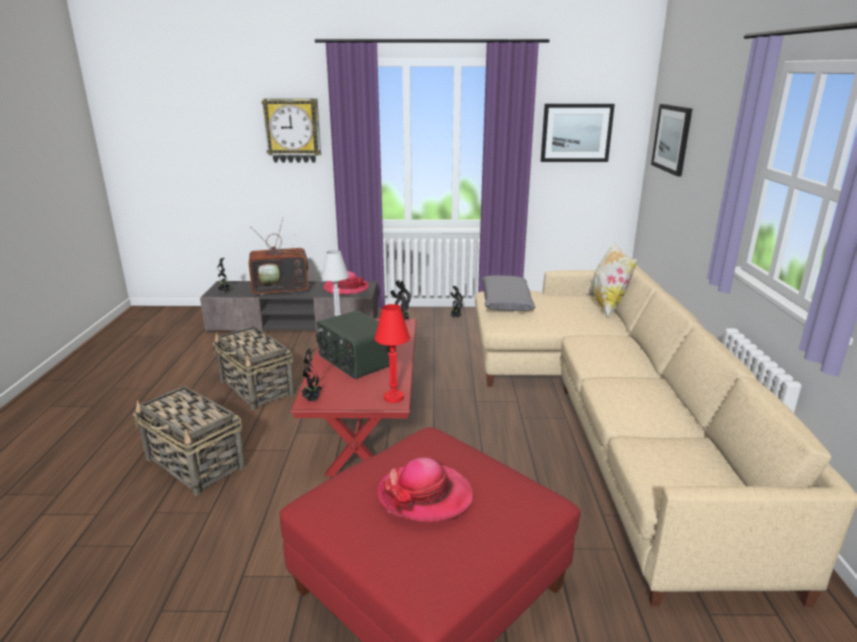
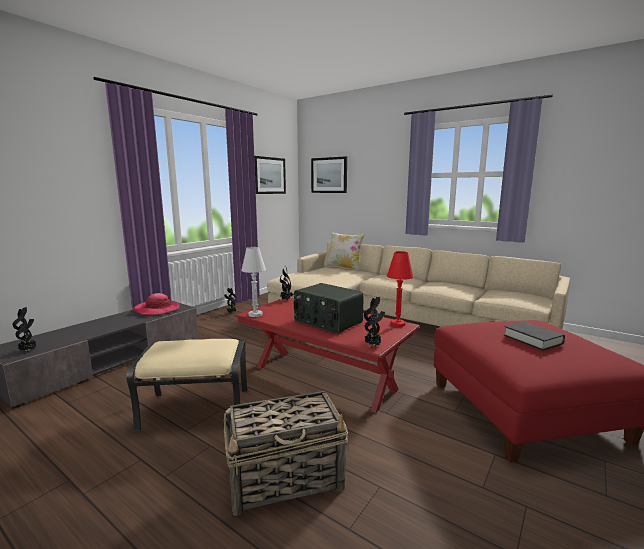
camera: 55 degrees left, 10 degrees down
(257, 388) = (196, 408): basket -> beige ottoman
(283, 289) = (96, 327): television -> none
(293, 130) = (65, 165): wall clock -> none
(355, 361) = (327, 322): radio -> radio turned 45 degrees clockwise
(425, 496) = (532, 339): hat -> black book
(505, 301) = (302, 278): grey pillow -> none

